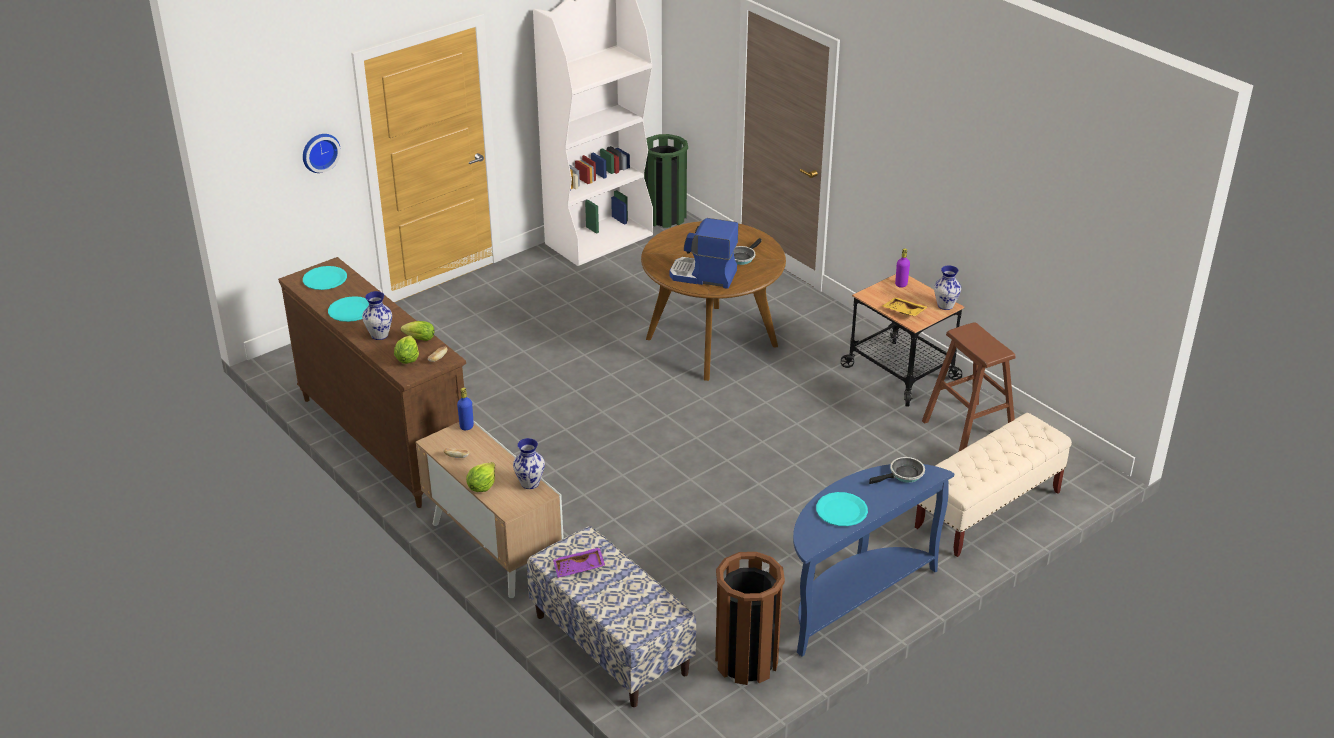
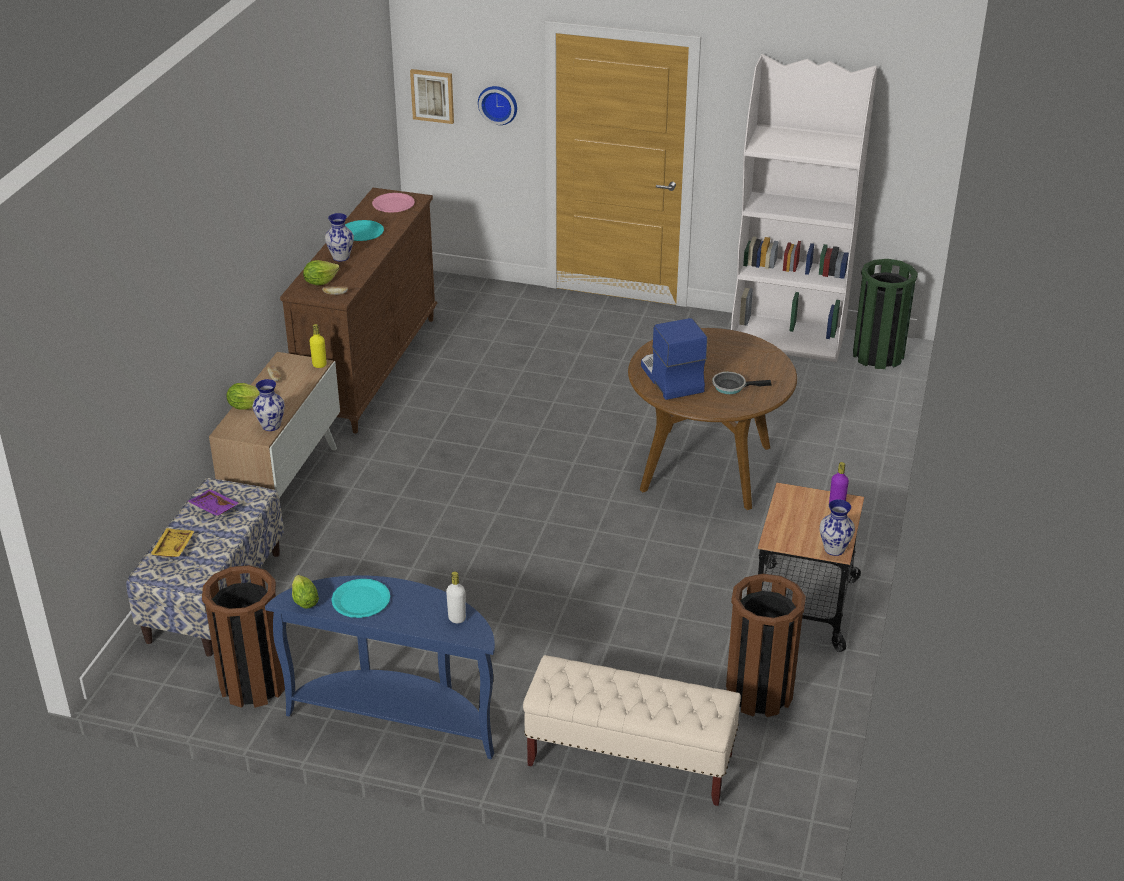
camera: 55 degrees right, 0 degrees up
(255, 172) = (432, 95): none -> picture
(325, 279) = (393, 204): turquoise plate -> pink plate
(418, 339) = (354, 274): lettuce -> lettuce (304, 599)
(466, 426) = (319, 365): blue bottle -> yellow bottle
(903, 312) = (786, 526): yellow tray -> yellow tray (172, 548)
(904, 475) = (457, 618): frying pan -> white bottle
(968, 428) = (759, 693): brown stool -> brown trash can

